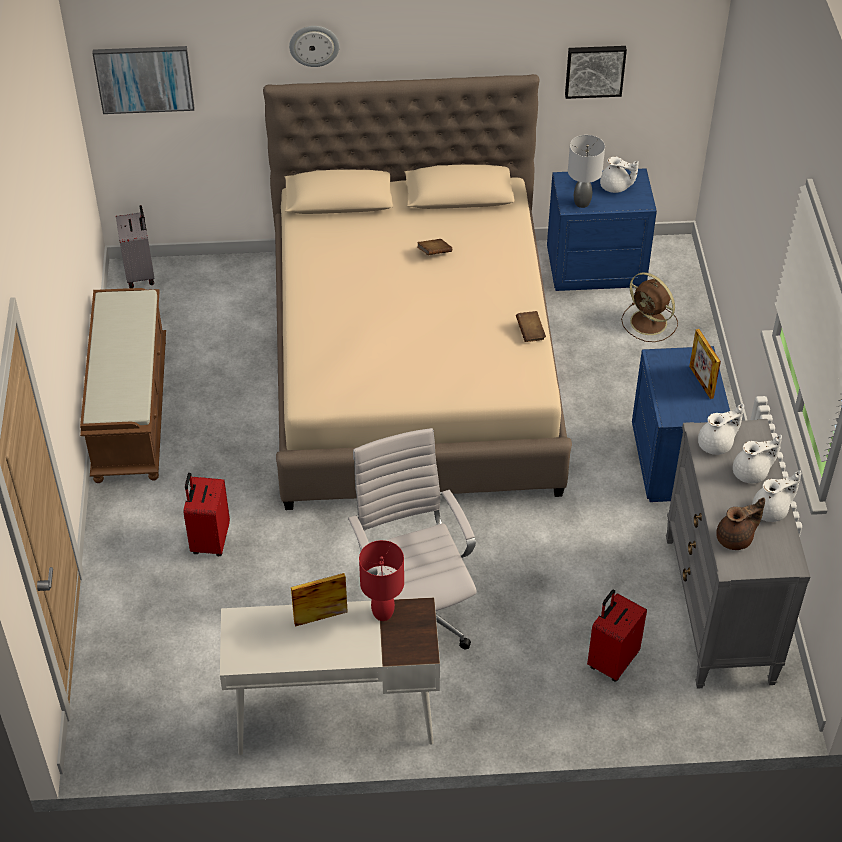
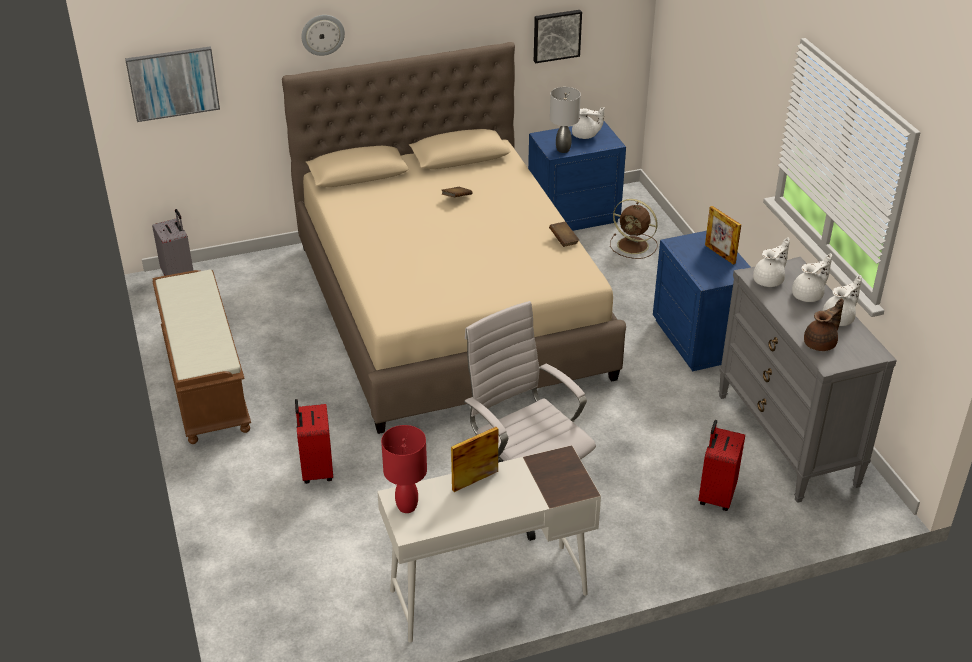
camera: 15 degrees left, 10 degrees down
(382, 613) = (530, 466): red table lamp -> red table lamp (406, 506)

